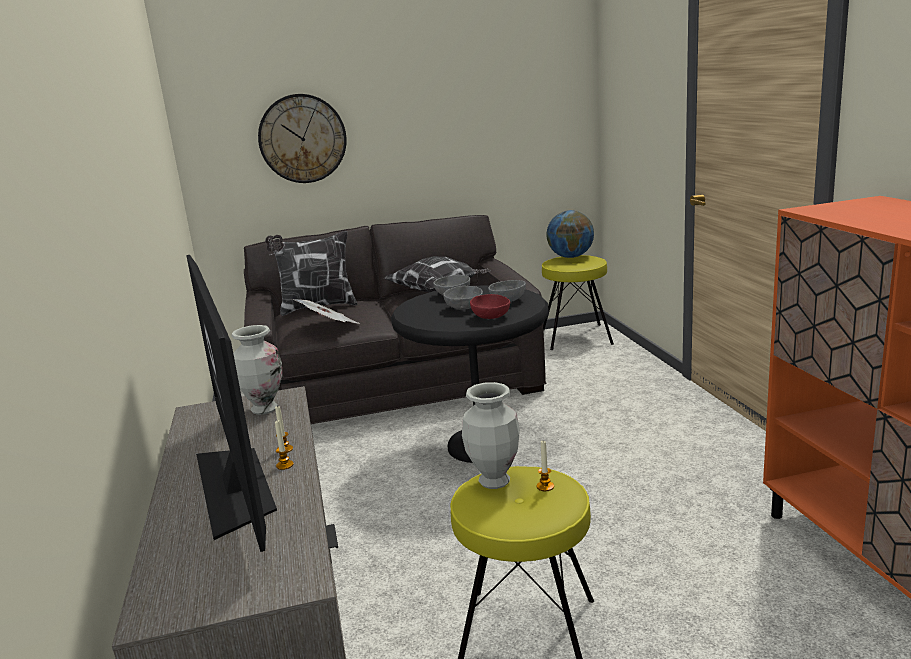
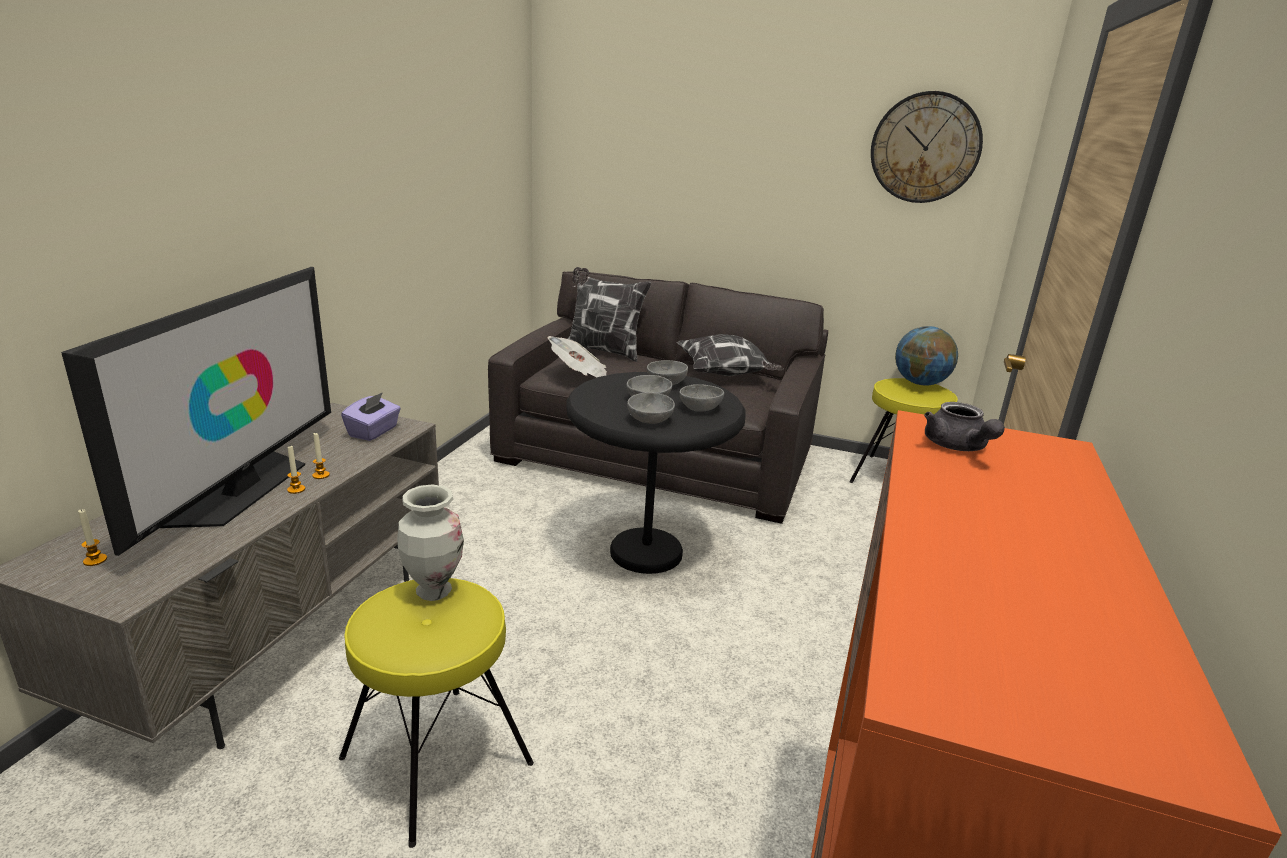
camera: 30 degrees right, 5 degrees up
(264, 409) = (374, 432): vase -> purple tissue box
(302, 138) = (650, 174): wall clock -> wall clock (925, 148)
(491, 317) = (651, 420): red bowl -> grey bowl
(545, 486) = (459, 621): candle -> candle (95, 560)
(845, 212) = (957, 447): none -> grey teapot

